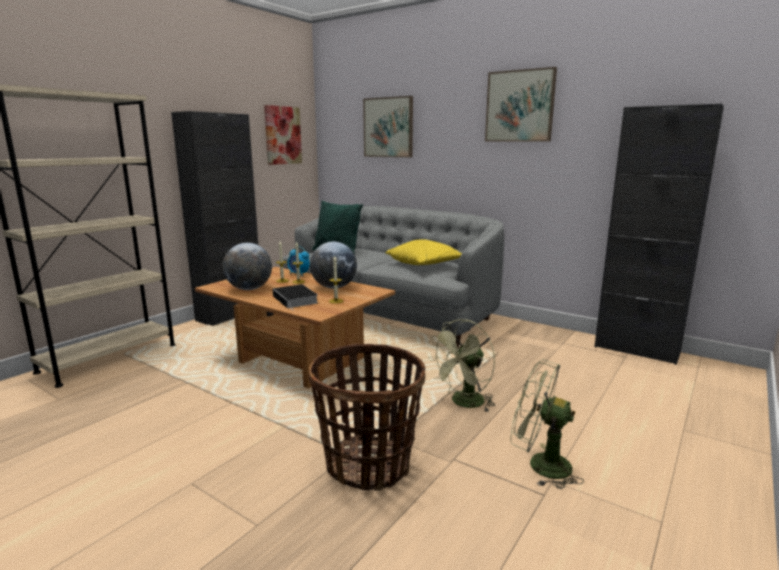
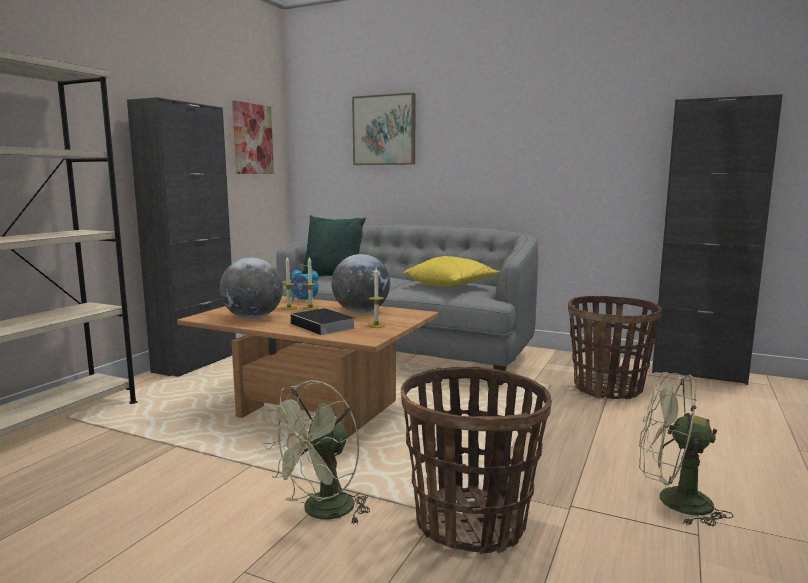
camera: 10 degrees left, 5 degrees down
(464, 403) = (545, 442): green fan -> green fan (322, 513)
(520, 106) = (547, 103): picture -> none
(545, 359) = (608, 388): none -> basket

